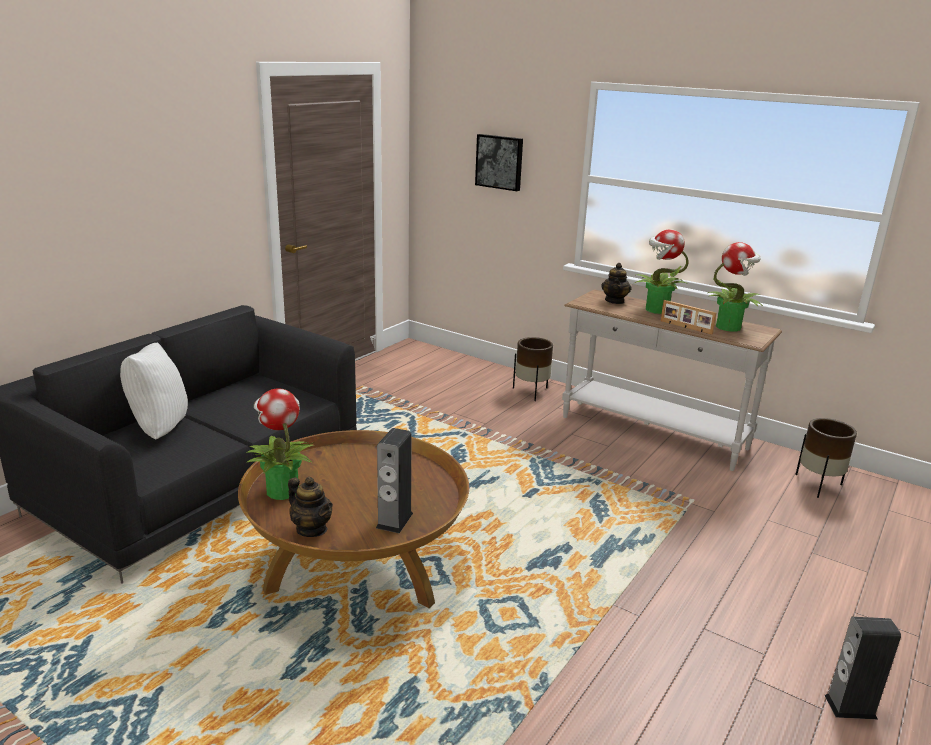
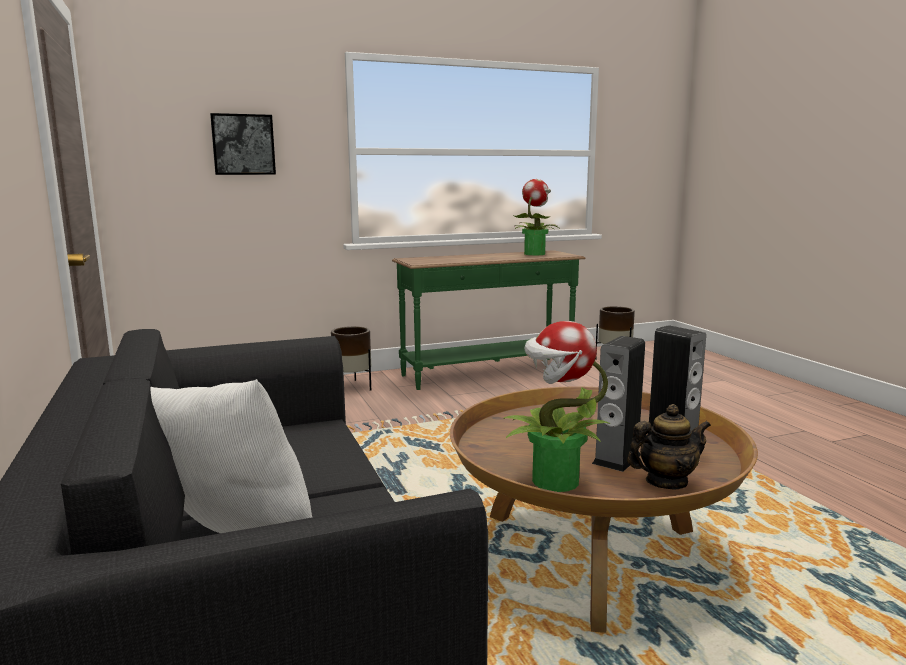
camera: 55 degrees left, 10 degrees down
(615, 301) = (433, 259): teapot -> none
(652, 433) = (488, 373): white console table -> green console table
(656, 310) = (471, 256): potted plant -> none
(685, 327) = (520, 258): picture frame -> none
(850, 707) = (866, 427): speaker -> speaker (616, 459)

